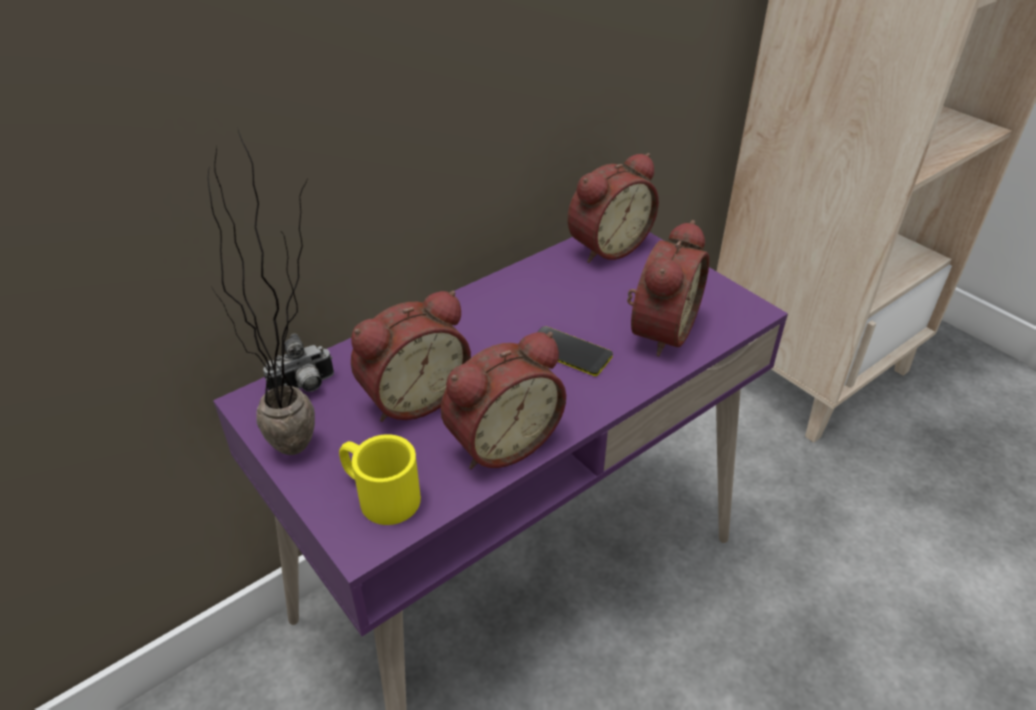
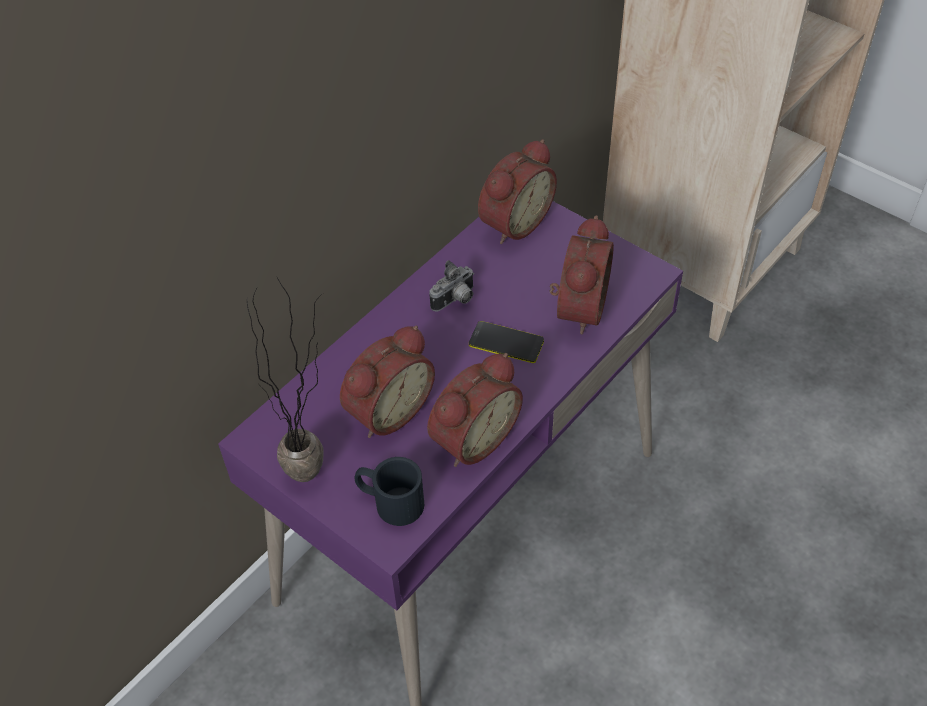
camera: 10 degrees left, 10 degrees up
(304, 388) = (292, 418): camera -> camera (455, 300)
(379, 494) = (390, 501): yellow mug -> black mug

